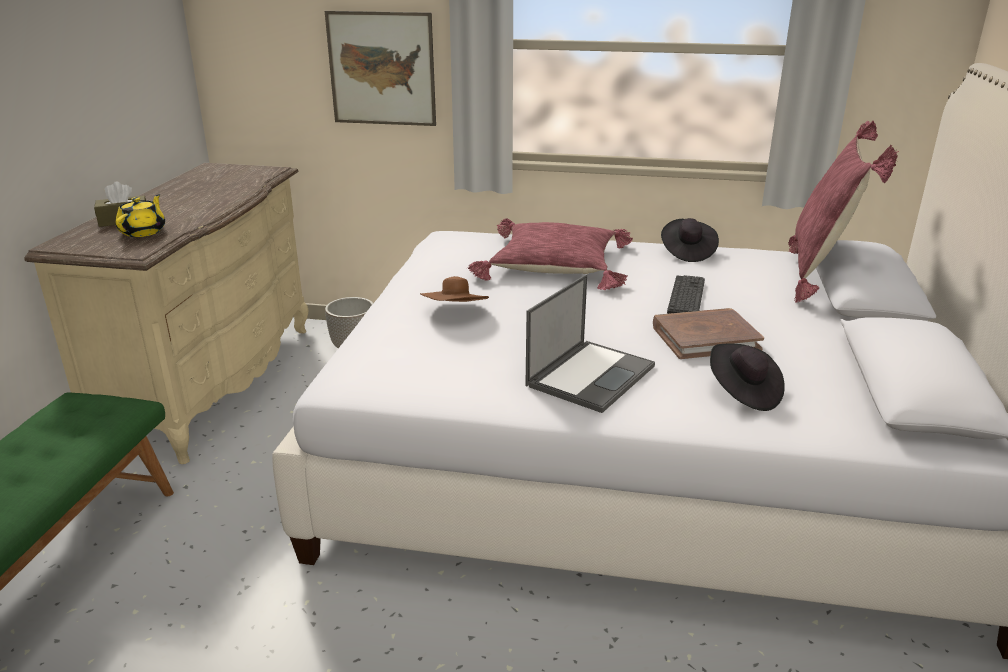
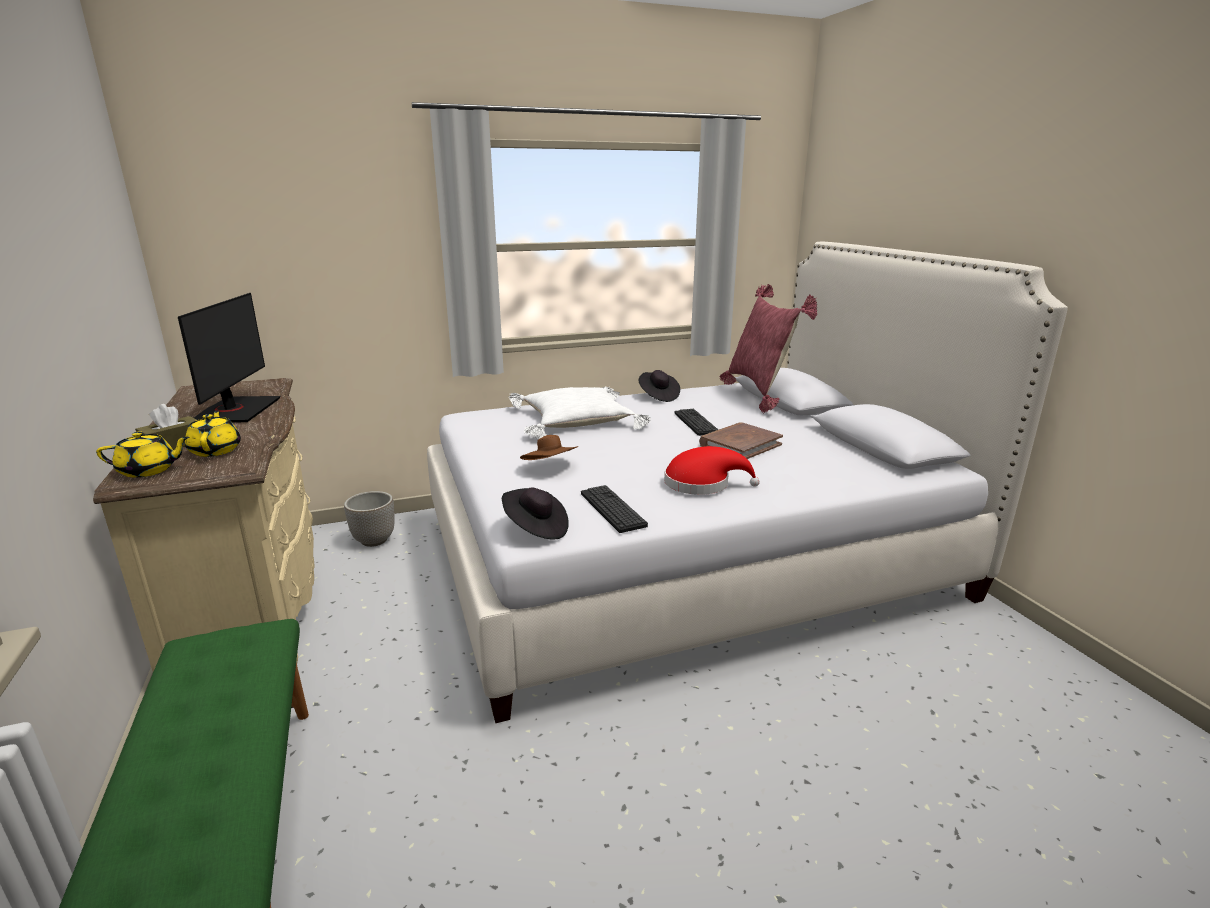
camera: 30 degrees left, 5 degrees down
(79, 240) = (149, 470): none -> yellow teapot
(208, 195) = (236, 410): none -> monitor
(382, 69) = (369, 277): picture -> none
(456, 377) = (612, 509): none -> keyboard
(554, 261) = (575, 418): red pillow -> white pillow
(591, 375) = (702, 484): laptop -> red hat
(743, 392) = (804, 471): black hat -> black hat (536, 528)

